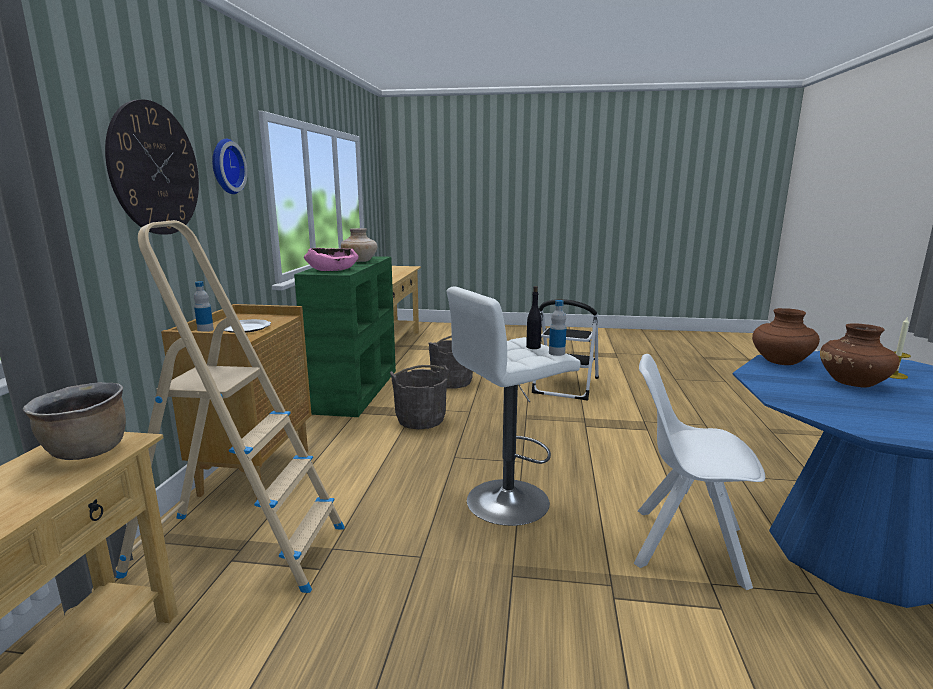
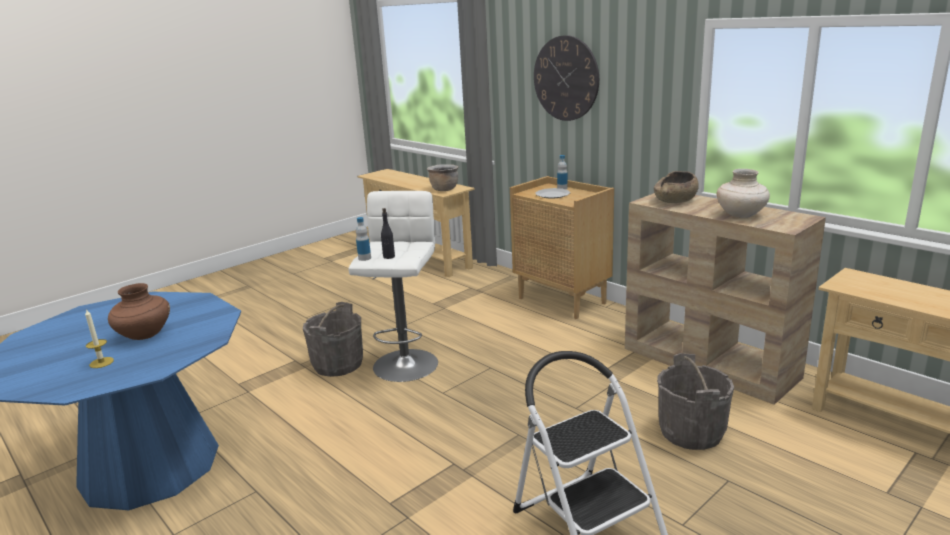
camera: 130 degrees right, 5 degrees up
(225, 166) = (635, 77): wall clock -> none
(239, 550) = (476, 289): beige step ladder -> none
(332, 270) = (675, 200): pink bowl -> brown bowl
(354, 390) = (709, 362): green bookcase -> brown bookcase
(420, 419) = (584, 375): grey bucket -> grey bucket (338, 364)
(684, 545) = (274, 402): white chair -> none
(780, 362) = (204, 339): brown vase -> none

